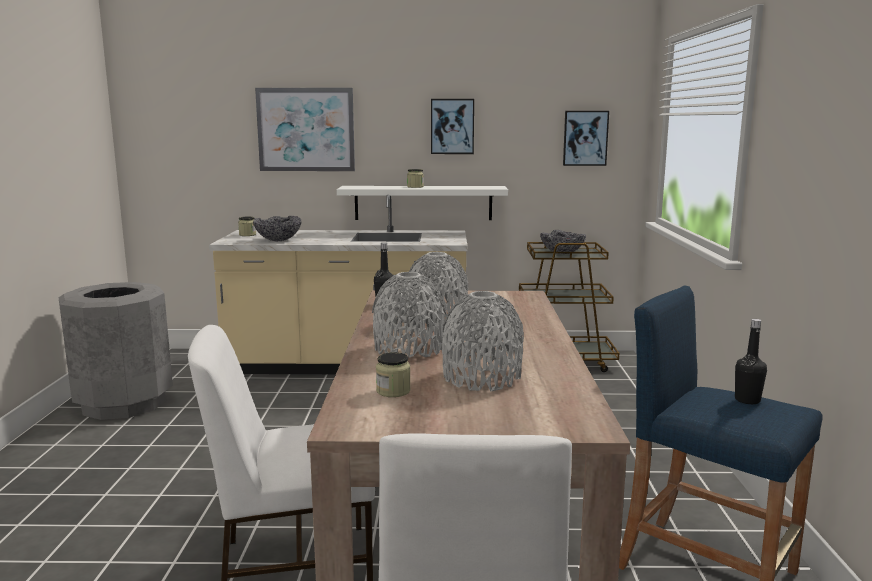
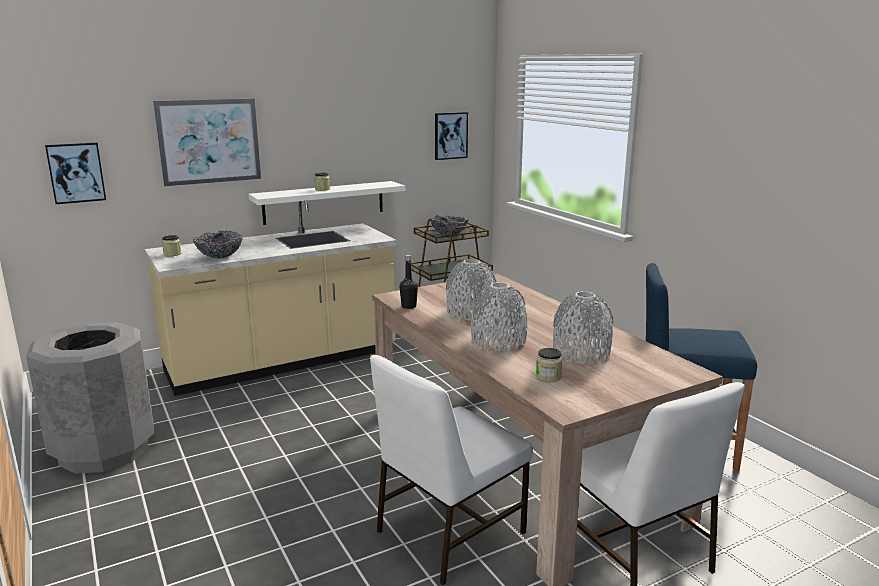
camera: 30 degrees left, 5 degrees up
(452, 126) = (346, 131): picture -> picture (76, 173)
(747, 400) = (705, 333): black bottle -> none

